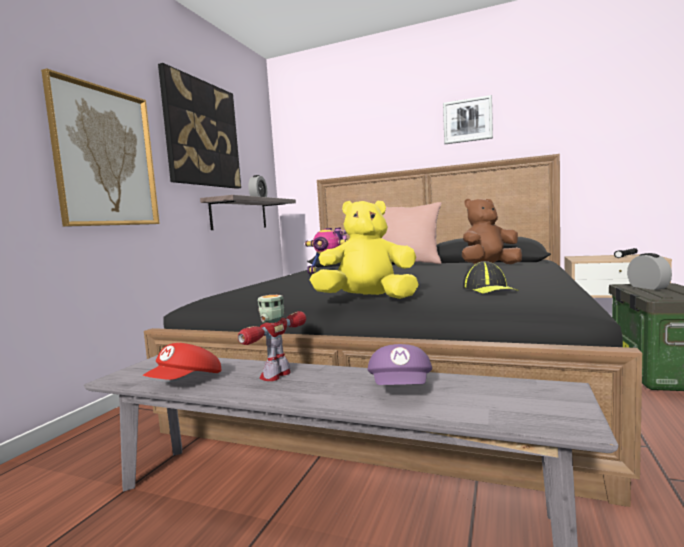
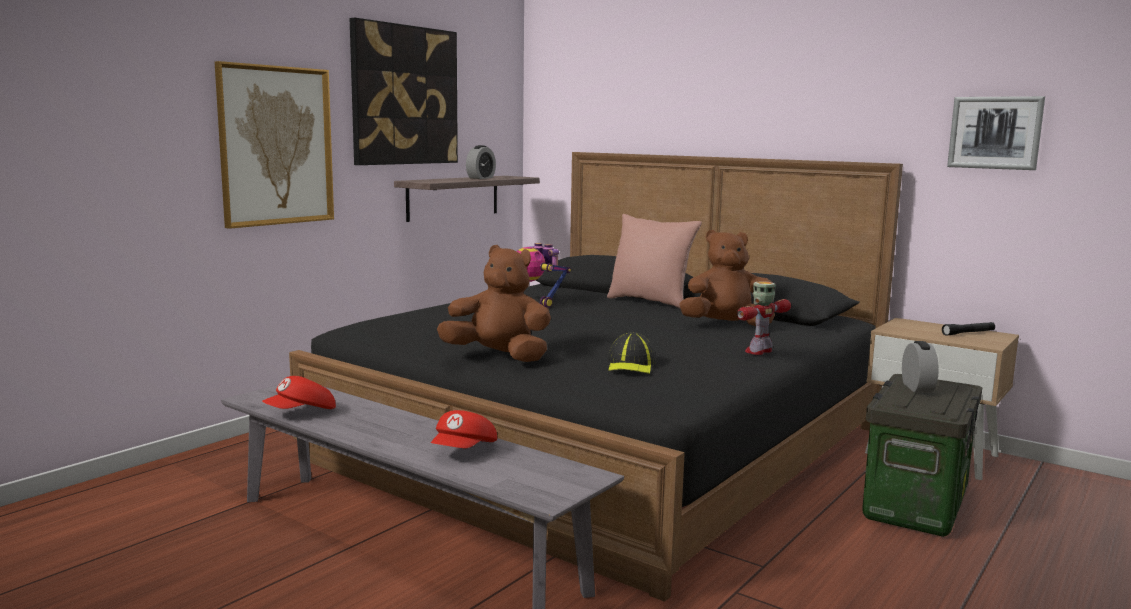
camera: 15 degrees right, 5 degrees up
(276, 375) = (379, 420): toy robot -> toy robot (759, 351)
(367, 299) = (498, 357): yellow plush toy -> brown plush toy
(401, 389) = (464, 451): purple cap -> red cap
(467, 120) = (785, 92): picture -> picture (995, 132)

